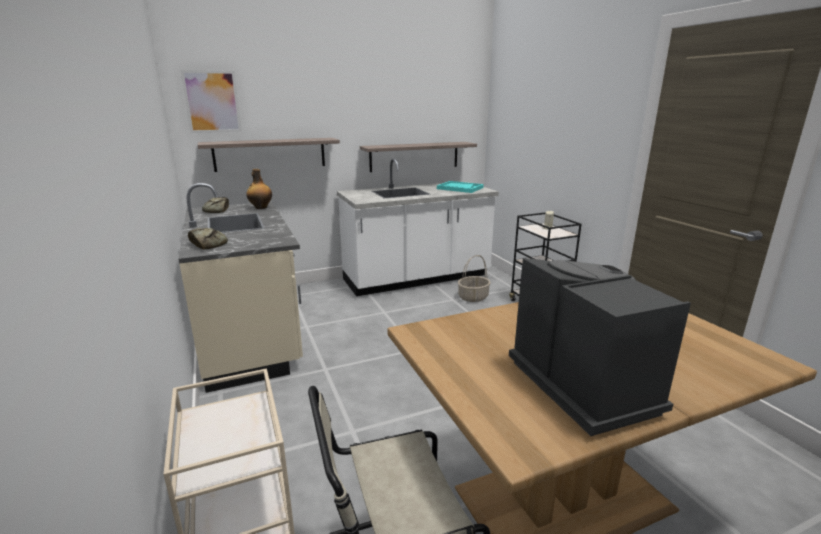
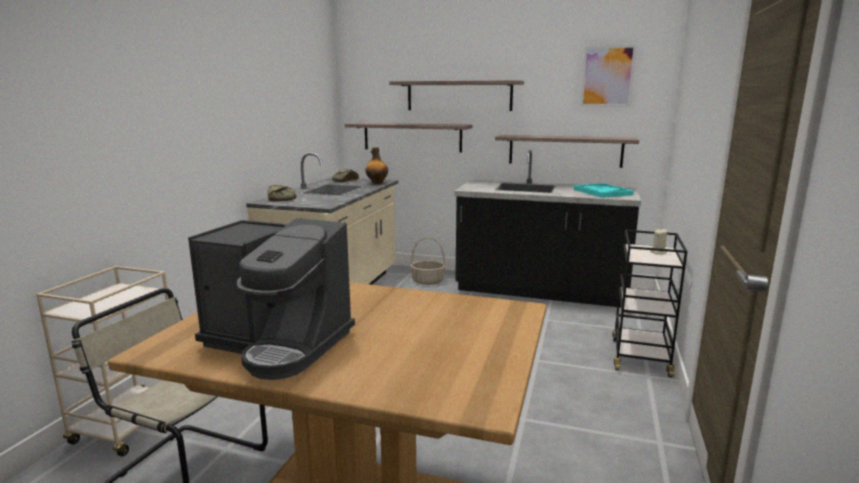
camera: 40 degrees right, 5 degrees down
(212, 102) = (369, 88): picture -> picture (607, 76)
(317, 109) = (459, 96): none -> shelf
(417, 279) = (540, 291): white counter -> black counter
(473, 297) = (572, 324): basket -> basket (427, 281)
(583, 384) = (278, 343): coffee machine -> coffee machine turned 90 degrees clockwise

